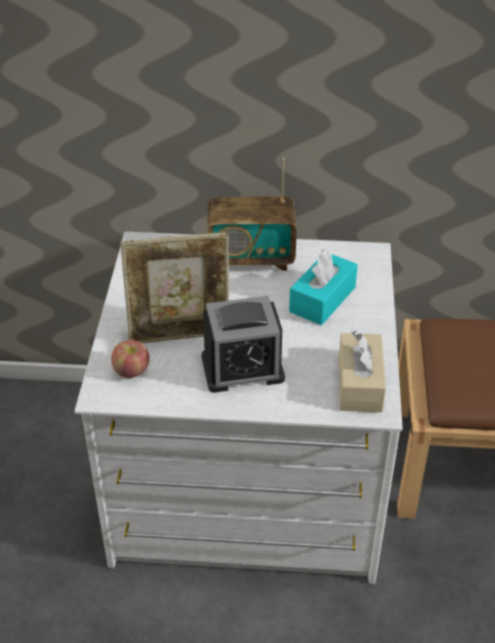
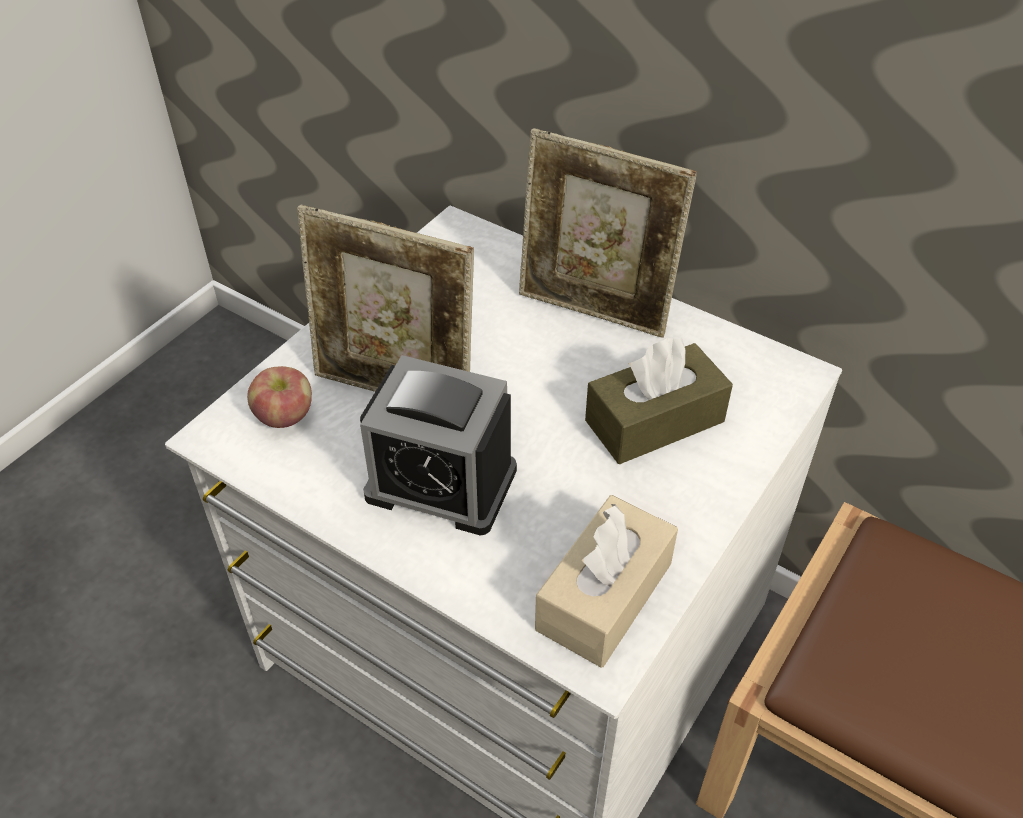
camera: 30 degrees right, 5 degrees up
(251, 258) = (594, 311): radio -> picture frame
(322, 299) = (654, 421): turquoise tissue box -> brown tissue box

